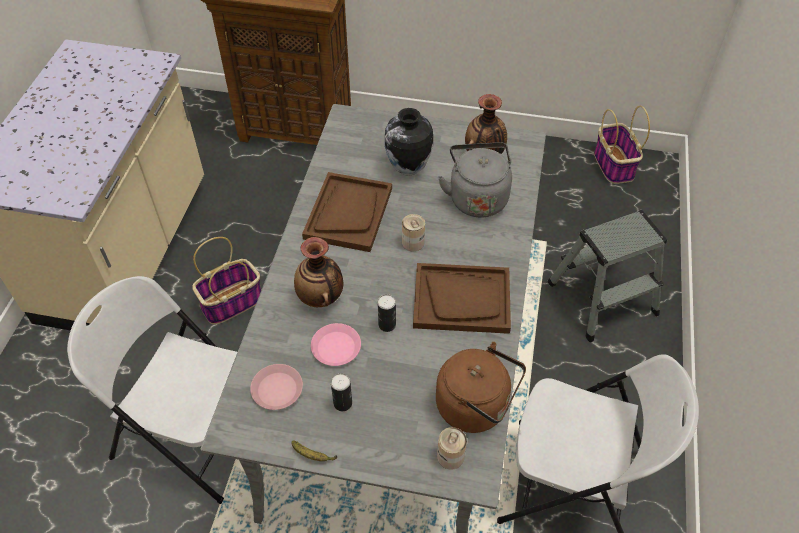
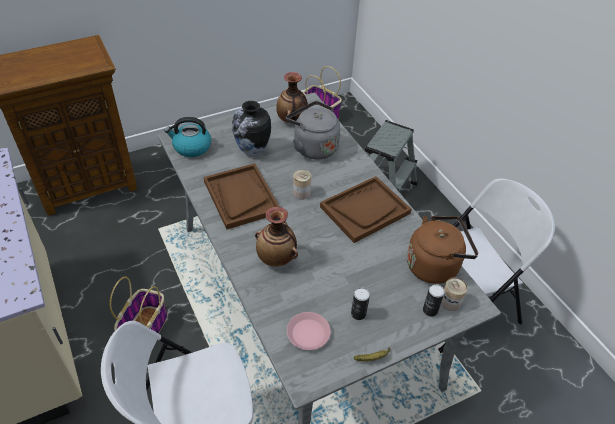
camera: 40 degrees left, 5 degrees down
(336, 348) = (319, 283): pink plate -> none
(351, 134) = (191, 147): none -> kettle
(387, 325) = (336, 250): can -> can (430, 310)

